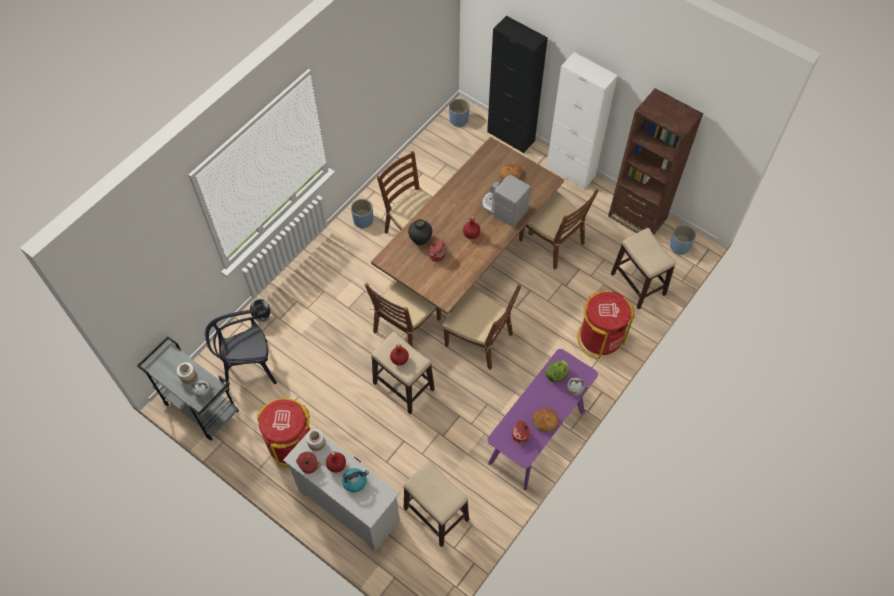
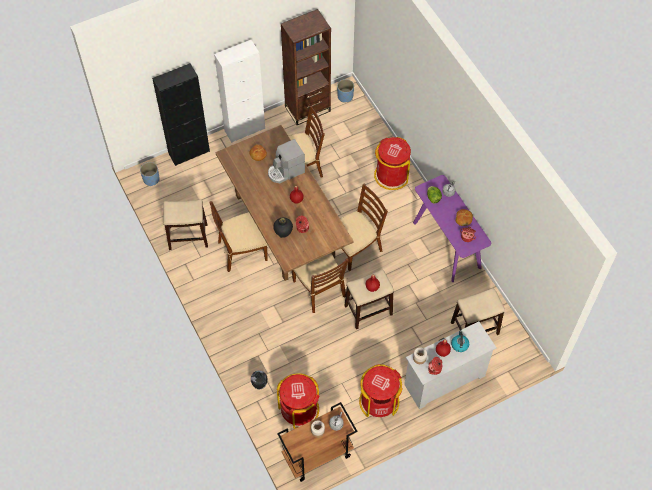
camera: 65 degrees left, 0 degrees up
(200, 407) = (317, 456): grey cart -> brown cart
(248, 367) = (299, 410): black chair -> red trash can
(363, 220) = (208, 282): blue planter -> none
(638, 284) = (362, 134): stool -> stool (188, 237)

